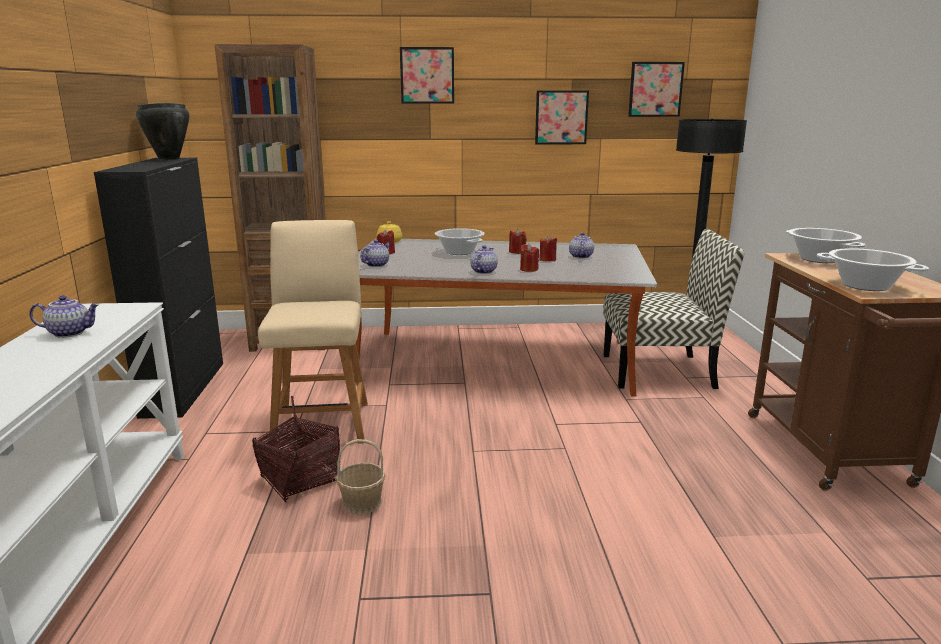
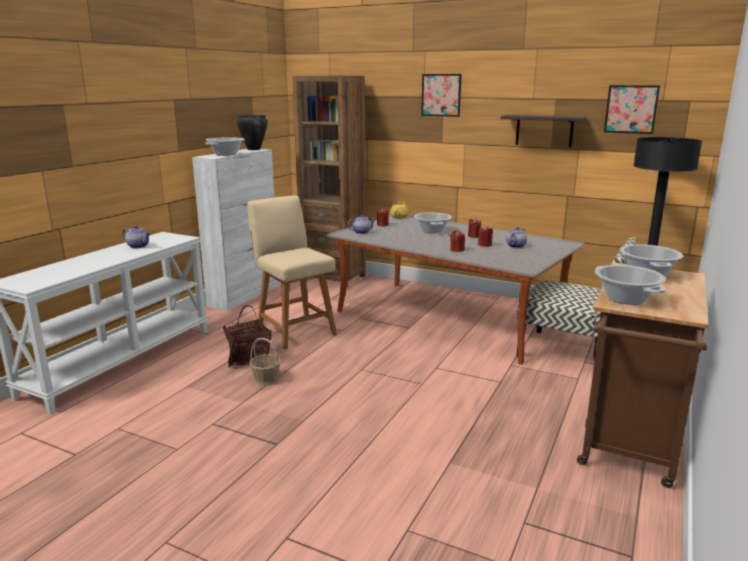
camera: 30 degrees right, 0 degrees up
(144, 165) = (226, 154): none -> cooking pot
(184, 388) = (245, 295): black cabinet -> white cabinet
(322, 422) = (295, 331): beige chair -> beige chair turned 60 degrees counterclockwise
(483, 271) = (422, 246): teapot -> none
(561, 117) = (544, 130): picture -> shelf

